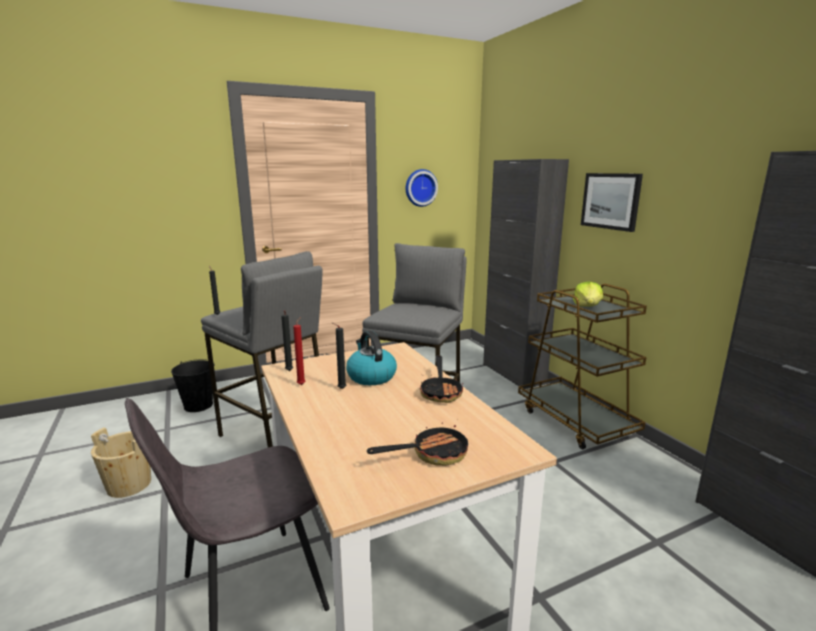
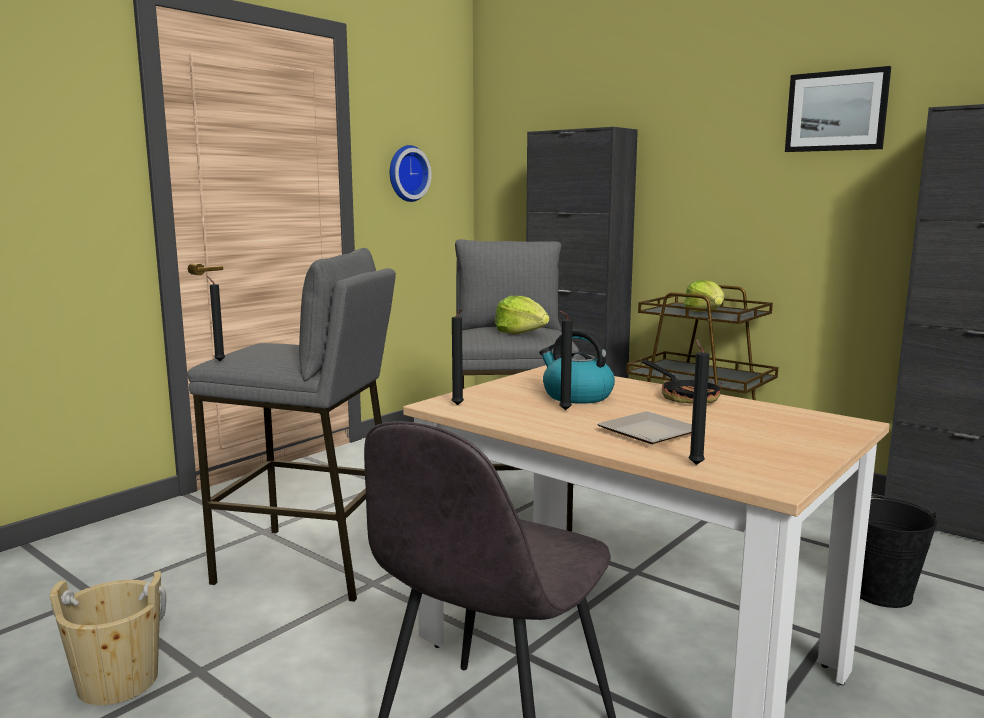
camera: 25 degrees left, 5 degrees down
(198, 405) = (117, 554): black bucket -> black bucket (882, 593)
(302, 384) = (504, 413): red candle -> none
(333, 464) = (694, 464): none -> black candle
(359, 424) = (653, 433): none -> plate
(415, 313) = (521, 333): none -> lettuce
(432, 454) = (777, 440): frying pan -> none
(611, 201) = (705, 179): picture -> picture (836, 111)

